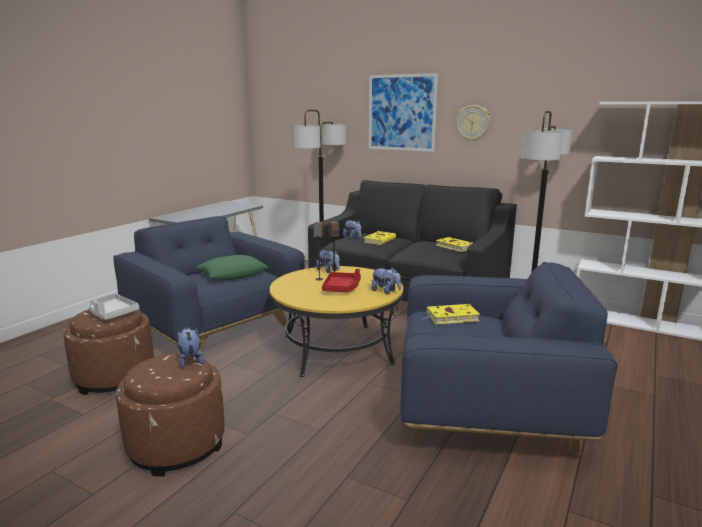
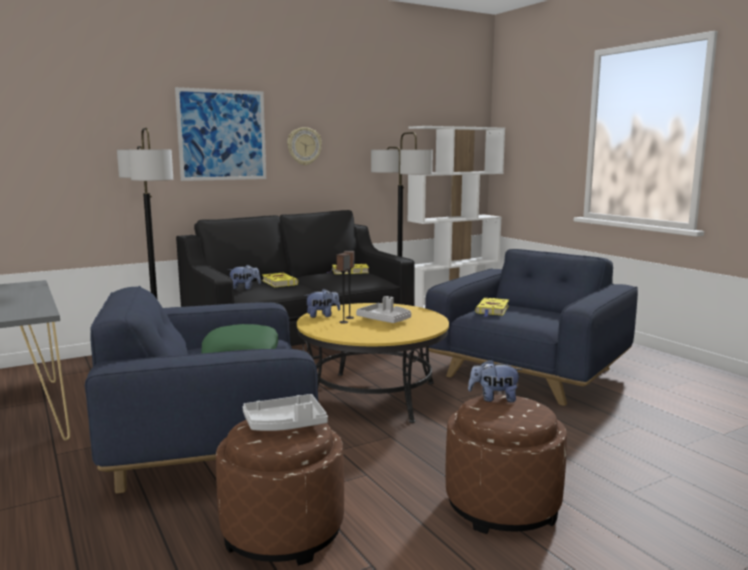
camera: 60 degrees left, 5 degrees down
(342, 288) = (385, 320): red tray -> grey tray
(386, 291) = (416, 311): plush toy -> none

